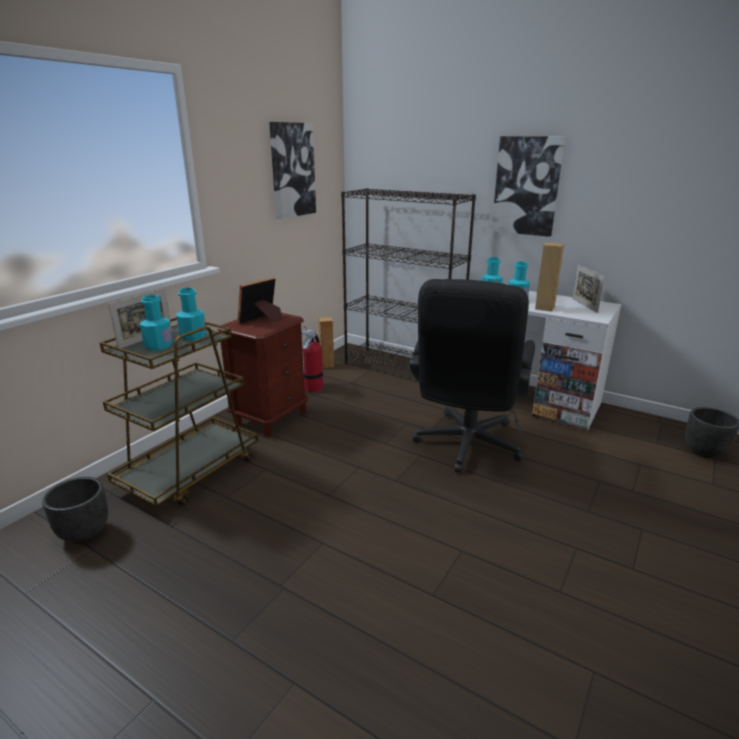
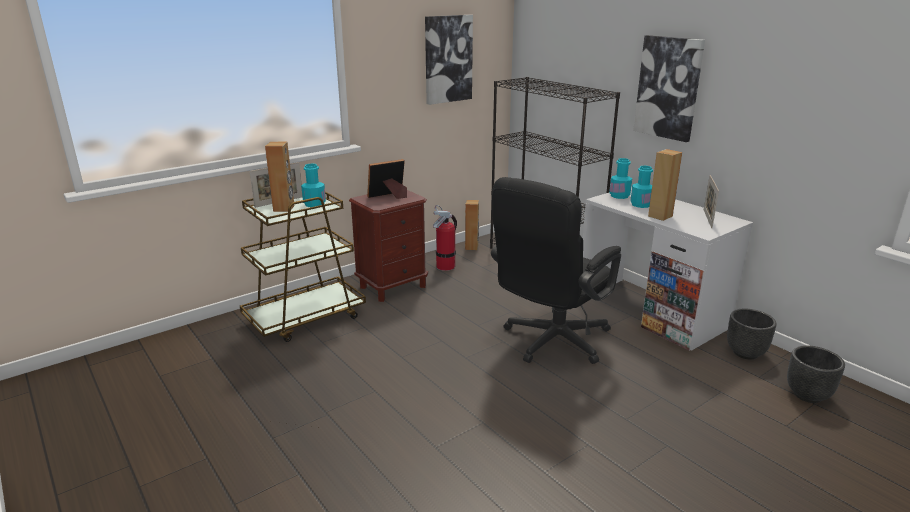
camera: 20 degrees right, 0 degrees up
(85, 533) = (212, 346): black planter -> black planter (746, 353)
(158, 345) = (284, 208): turquoise bottle -> brown speaker

